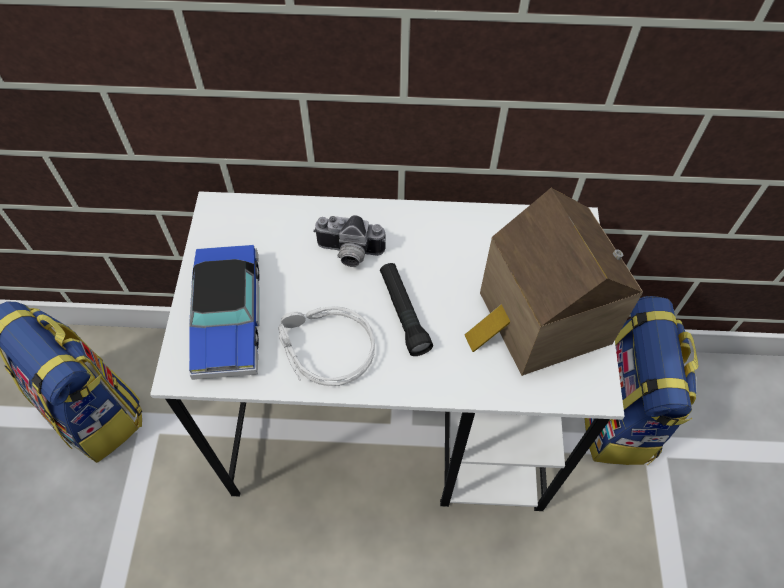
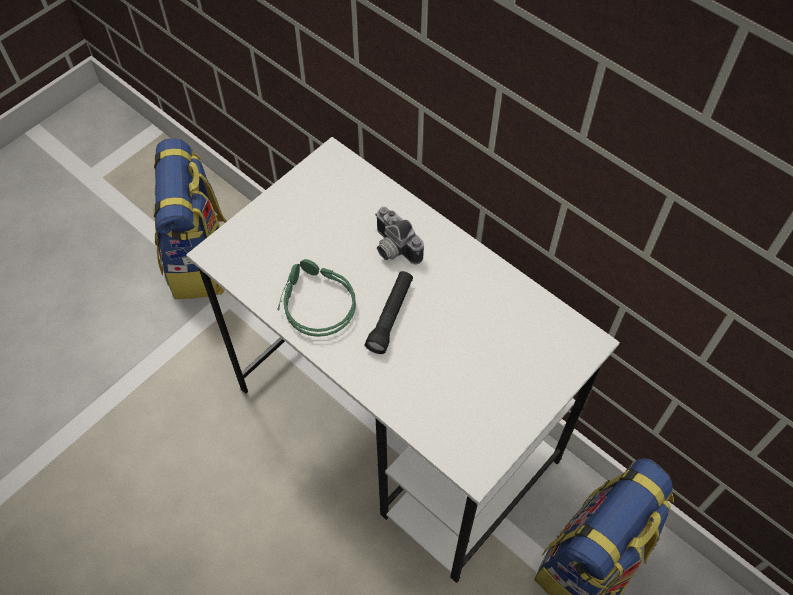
camera: 40 degrees right, 0 degrees up
(228, 317) = (274, 237): toy car -> none
(324, 350) = (314, 303): grey headphones -> green headphones
(539, 321) = (483, 391): toy house -> none

